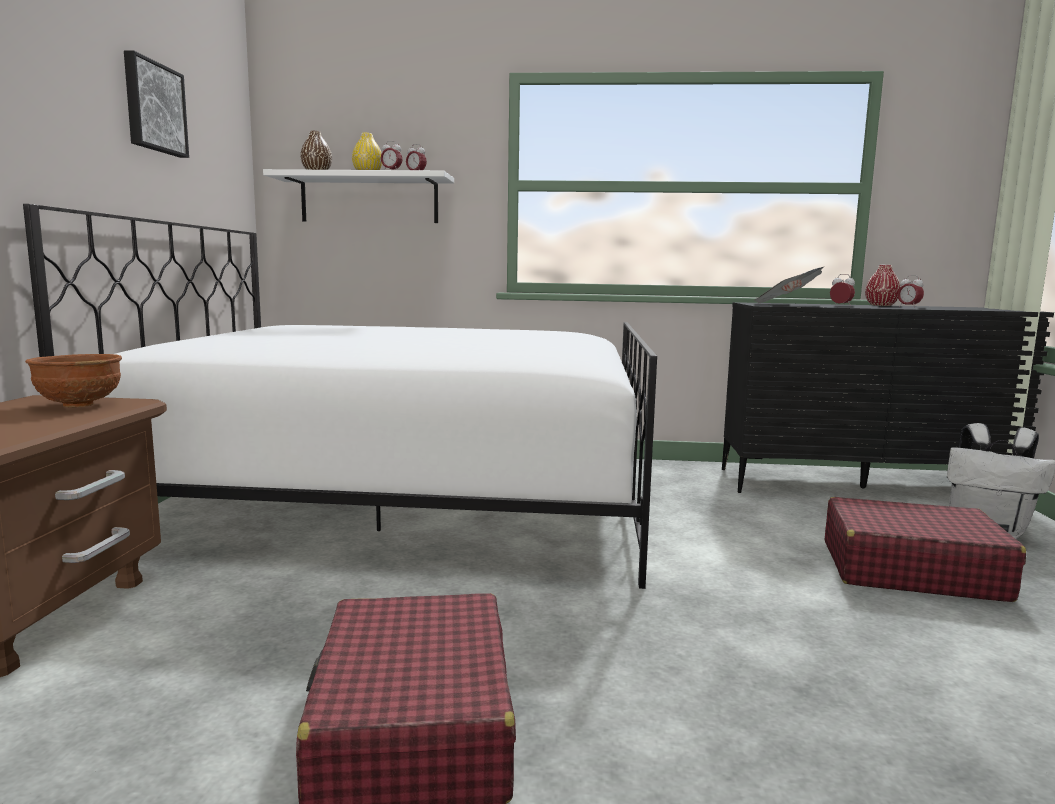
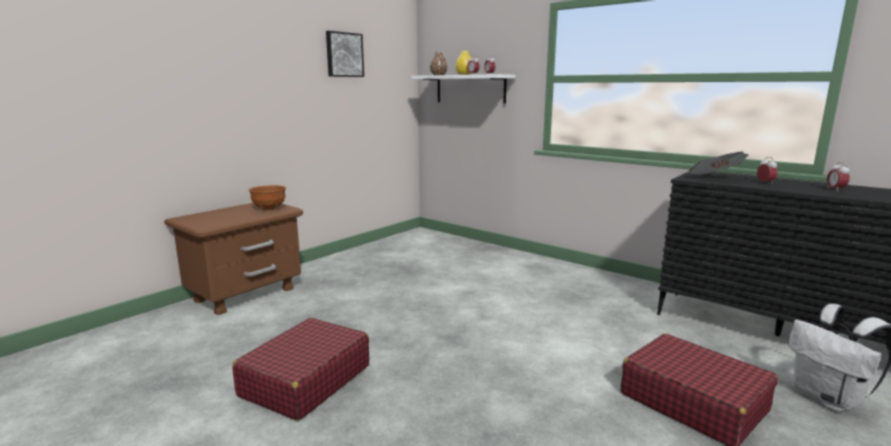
camera: 35 degrees right, 5 degrees up
(401, 499) = (440, 272): white bed -> none
(881, 305) = (822, 184): red vase -> none

